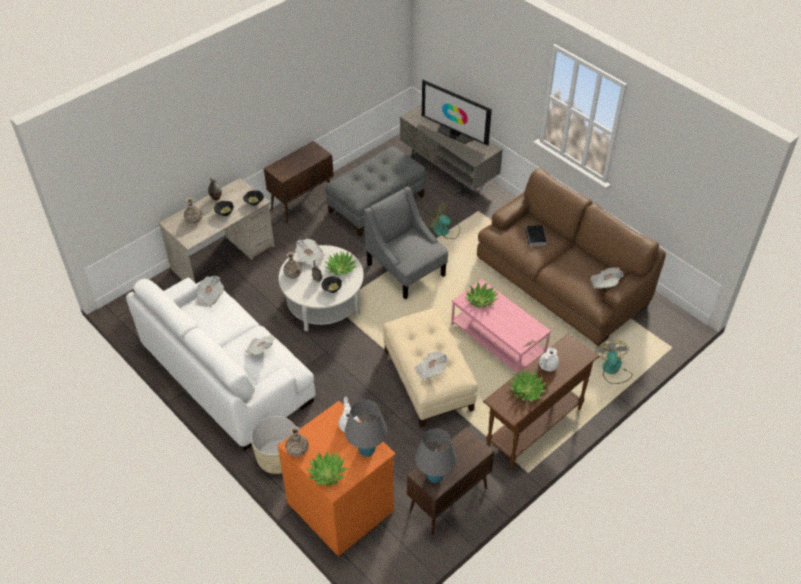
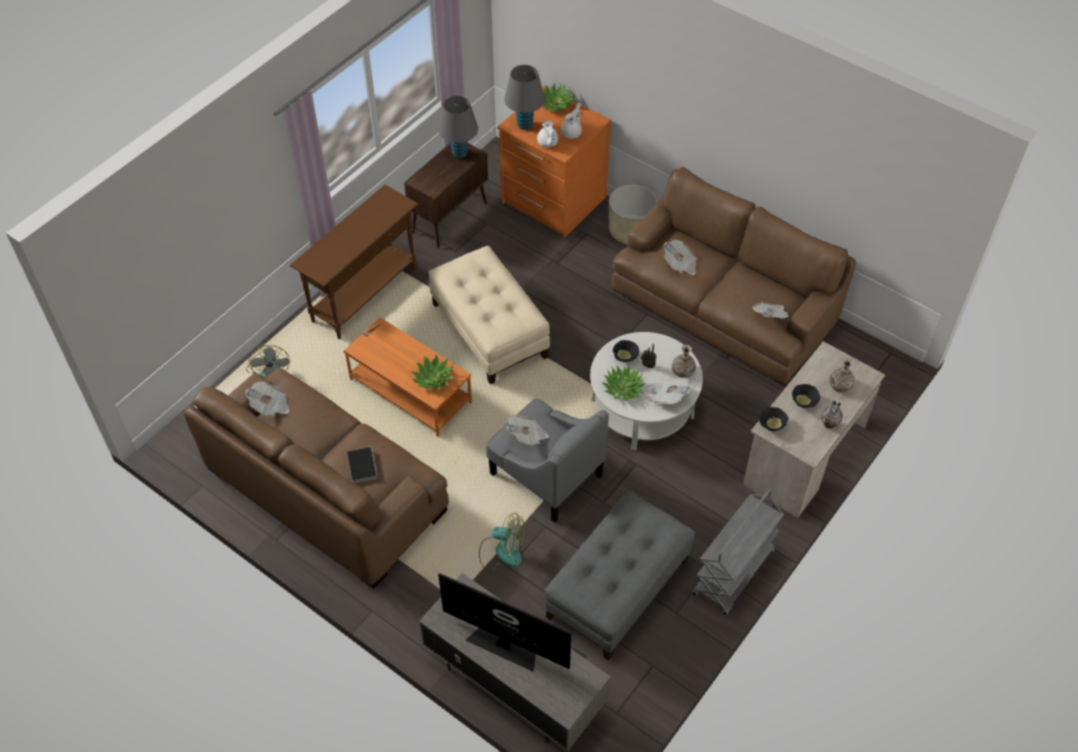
camera: 170 degrees right, 5 degrees up
(227, 372) = (723, 306): white sofa -> brown sofa
(297, 449) = (590, 118): vase -> none
(302, 202) = (733, 573): brown cabinet -> grey cart
(430, 370) = (482, 271): newspaper -> newspaper (527, 436)
(498, 339) = (409, 391): pink coffee table -> orange coffee table
(527, 390) = (372, 217): potted plant -> none
(547, 366) = (349, 245): white teapot -> white teapot (572, 132)

